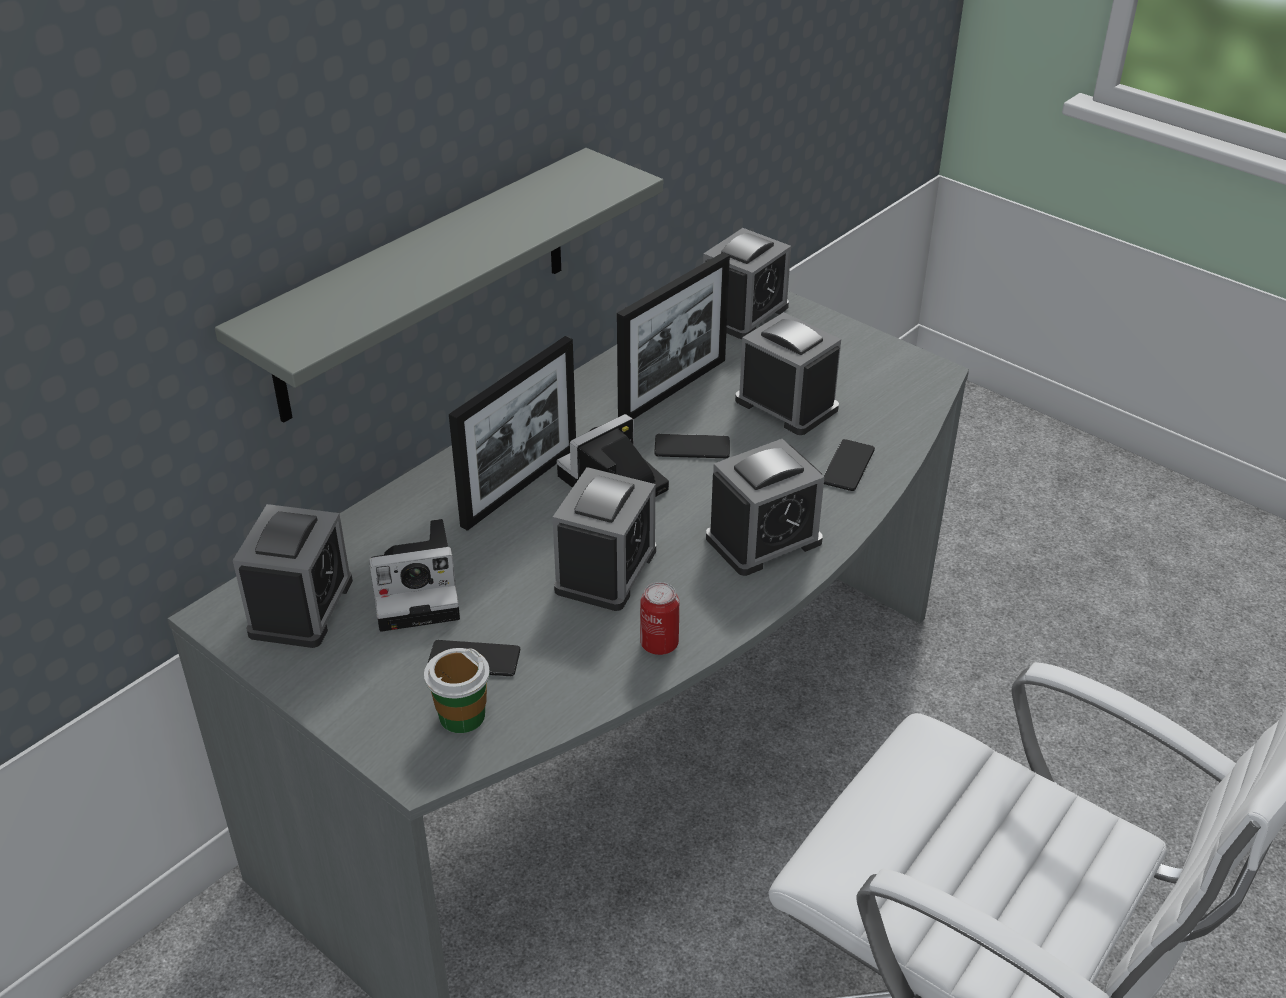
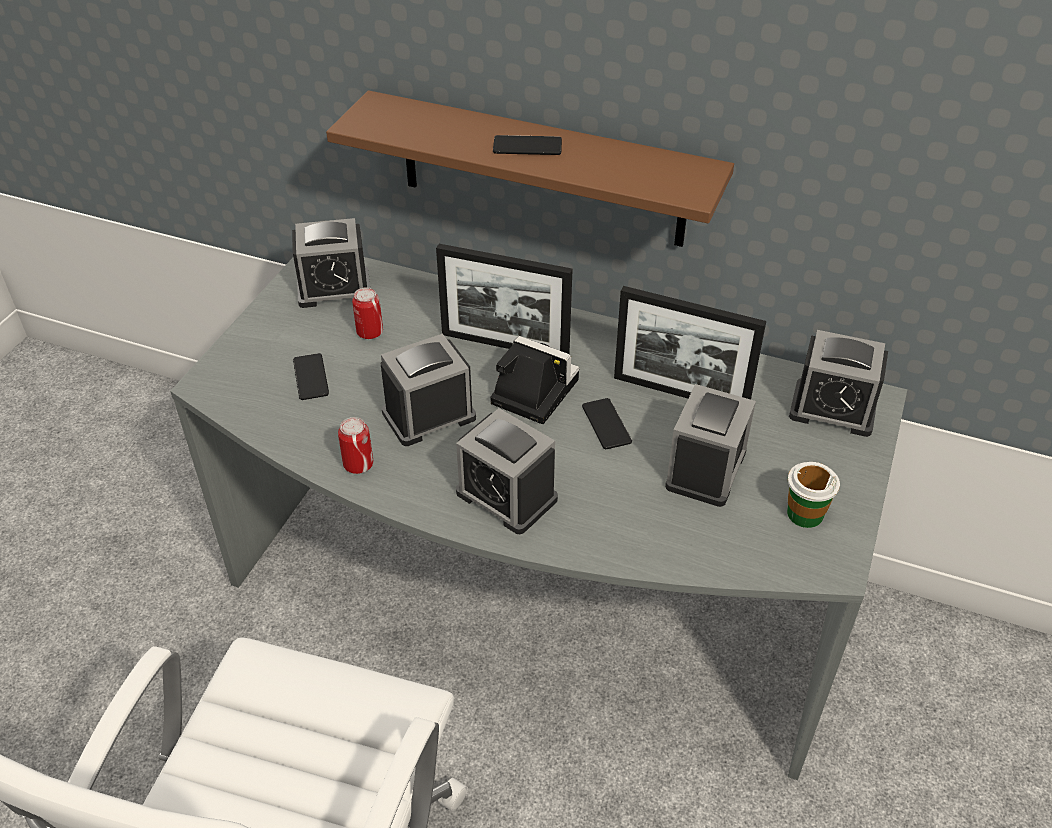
camera: 70 degrees right, 5 degrees up
(419, 590) = (370, 332): camera -> can
(424, 285) = (542, 170): grey shelf -> brown shelf
(461, 716) = (256, 387): cup -> cup (804, 514)
(606, 570) = (429, 415): alarm clock -> alarm clock turned 150 degrees clockwise
(848, 466) = (638, 530): phone -> phone (527, 146)

